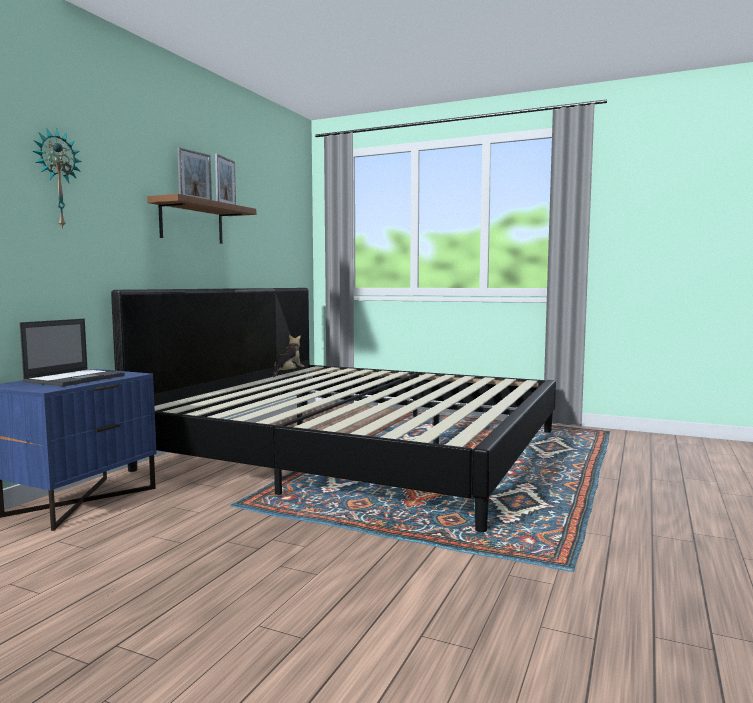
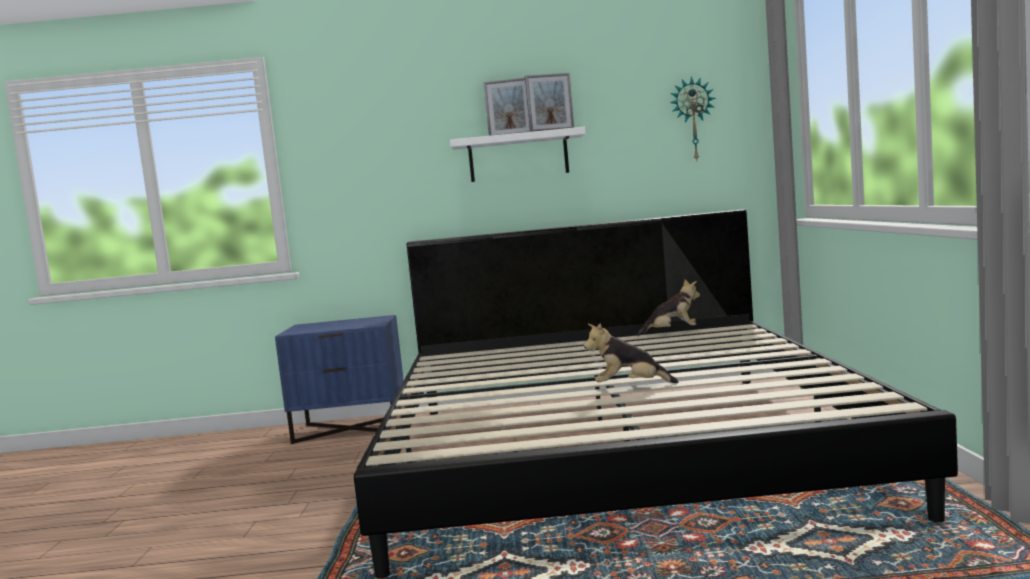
camera: 65 degrees right, 0 degrees up
(56, 179) = (351, 151): wall clock -> wall clock (693, 119)
(76, 378) = (340, 324): laptop -> none
(192, 222) = (518, 156): brown shelf -> white shelf
(403, 394) = (630, 386): none -> plush toy

